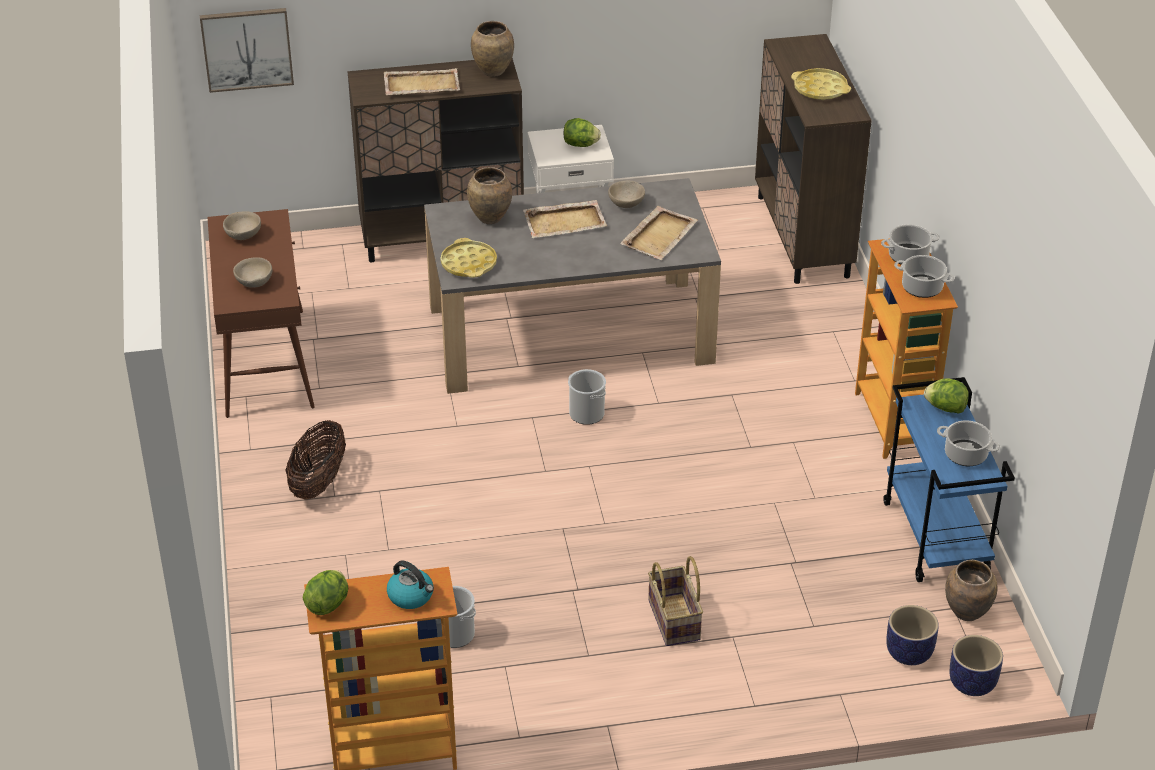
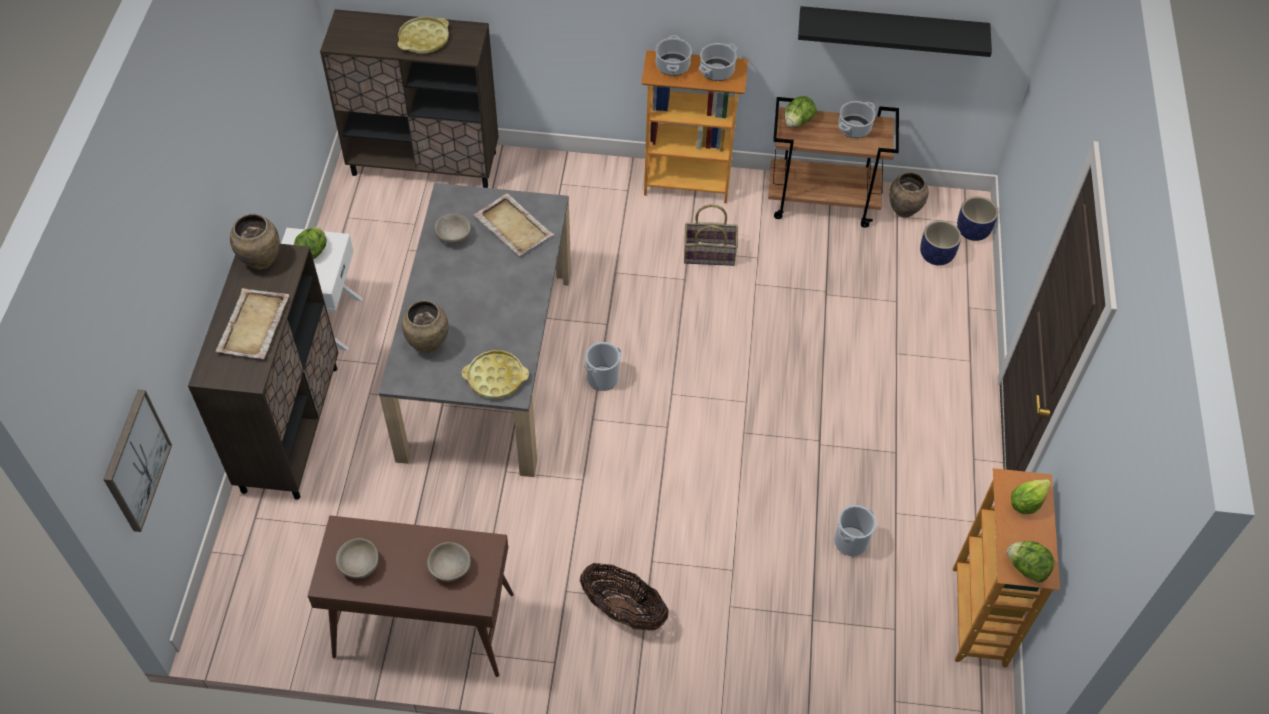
camera: 75 degrees left, 15 degrees up
(411, 596) = (1026, 502): kettle -> lettuce
(565, 222) = (461, 288): beige tray -> none
(675, 620) = (870, 384): basket -> basket (709, 253)
(937, 538) = (823, 201): blue cart -> brown cart
(1030, 362) = (891, 29): none -> black shelf

